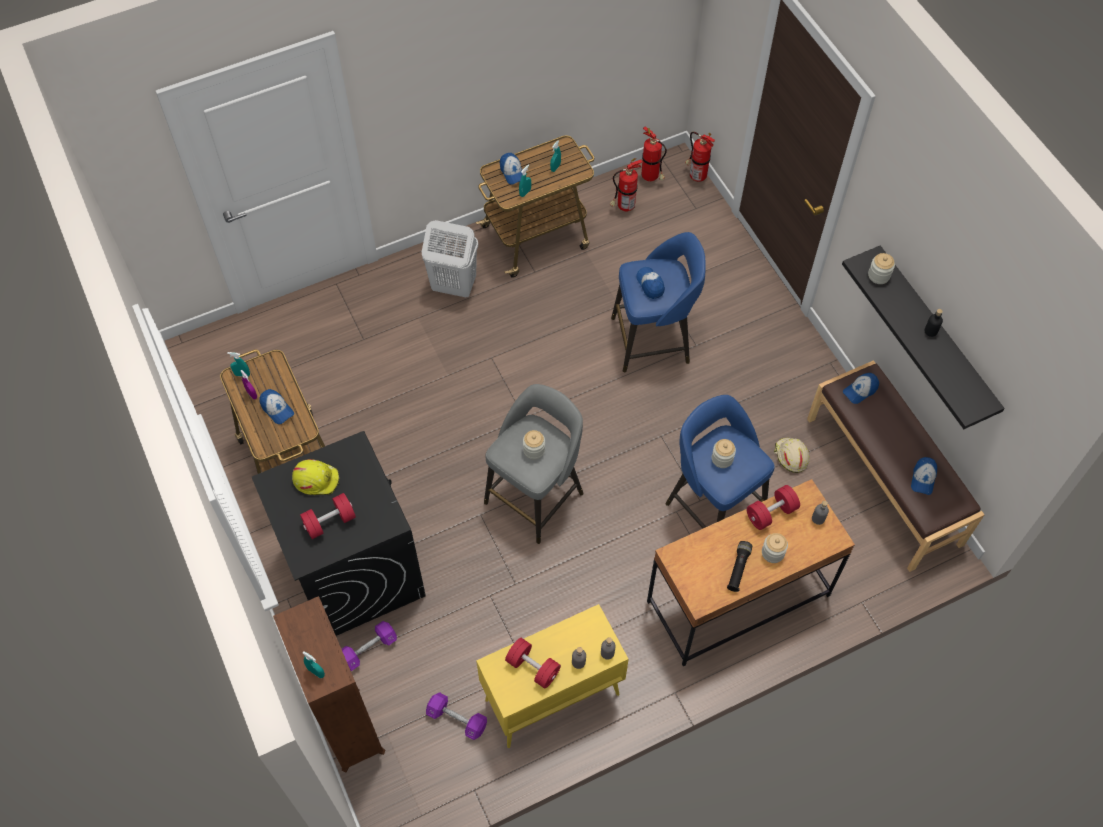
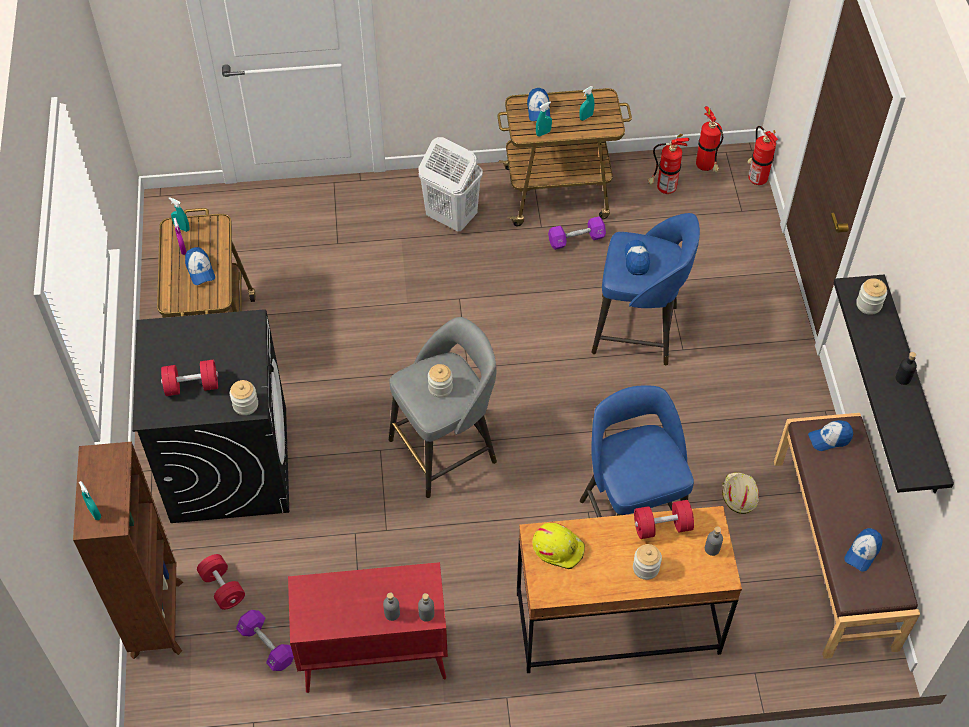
camera: 20 degrees right, 5 degrees down
(316, 479) = (198, 341): yellow hard hat -> yellow hard hat (558, 547)
(368, 649) = (209, 546): purple dumbbell -> purple dumbbell (576, 239)
(533, 667) = (342, 603): red dumbbell -> red dumbbell (222, 588)
(551, 698) = (373, 657): yellow cabinet -> red cabinet
(722, 459) = (637, 457): jar -> jar (245, 405)
(738, 569) = (600, 572): black flashlight -> none

